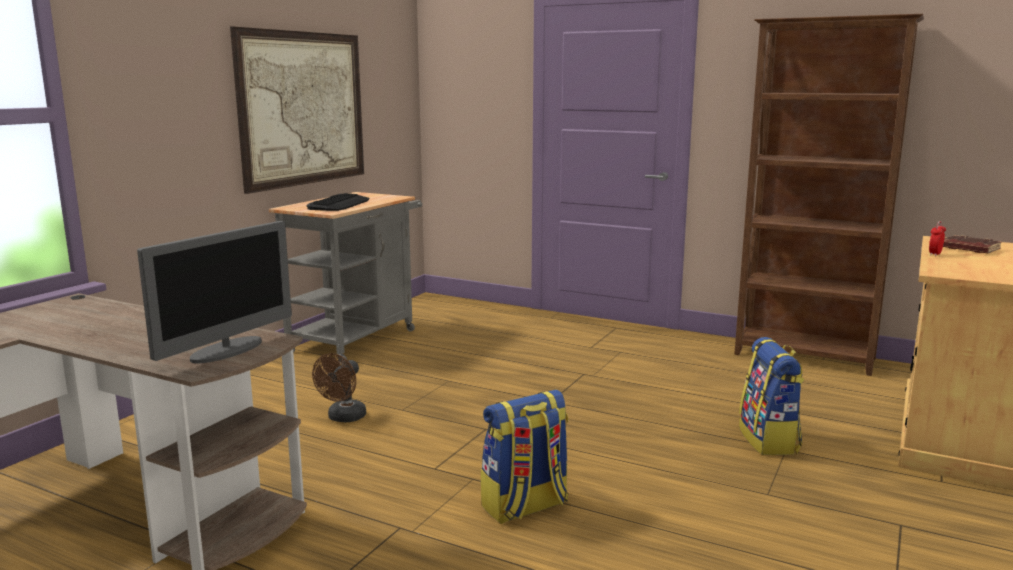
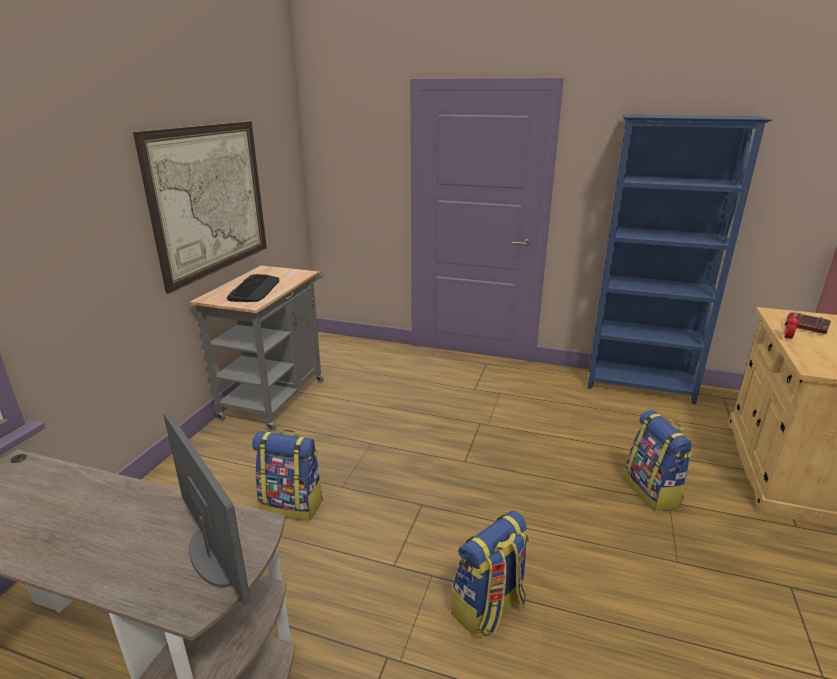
camera: 10 degrees left, 10 degrees up
(227, 350) = (214, 557): monitor -> monitor turned 60 degrees counterclockwise
(343, 418) = (293, 505): brown fan -> backpack
(805, 357) = (640, 387): brown bookcase -> blue bookcase

